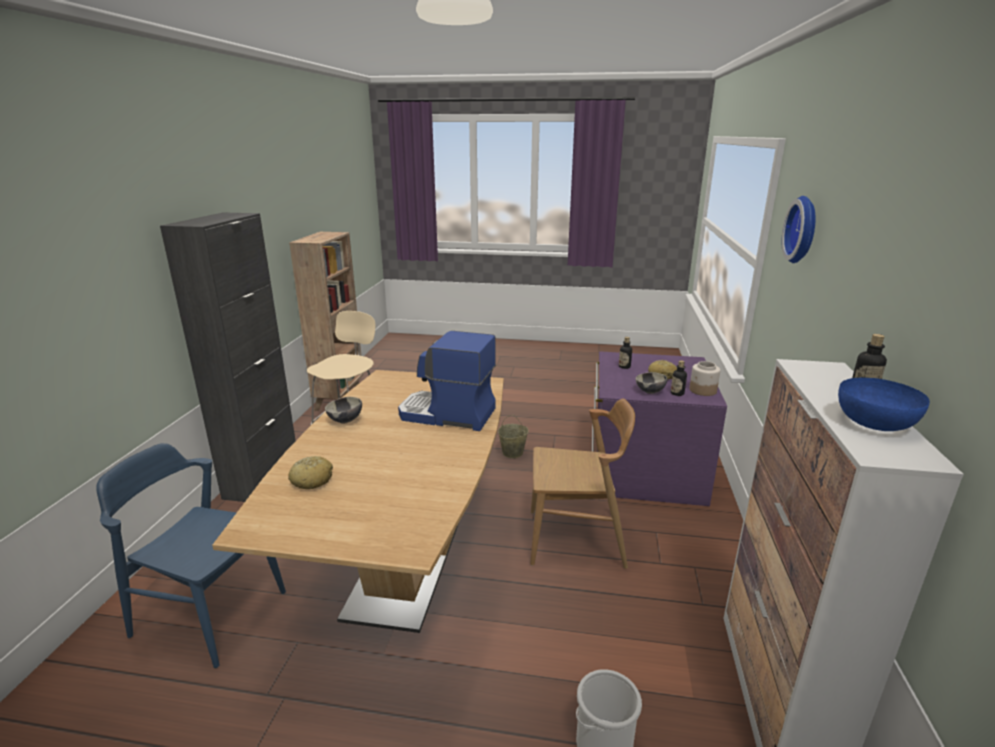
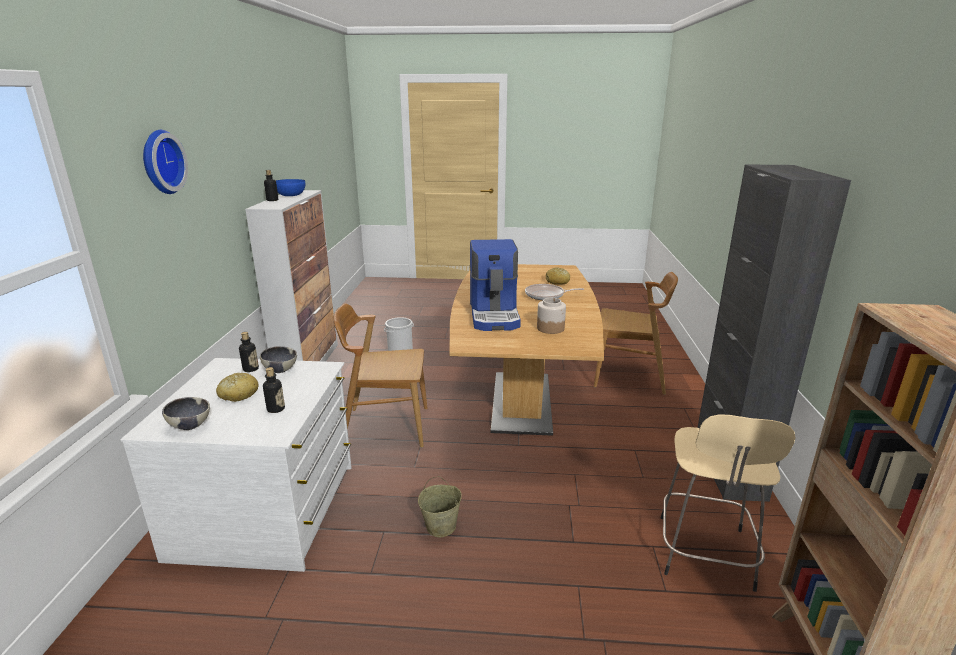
camera: 175 degrees right, 0 degrees up
(210, 613) = (629, 376): blue chair -> brown chair
(345, 421) = (575, 308): bowl -> bowl (190, 425)
(359, 446) = (546, 295): none -> frying pan
(447, 415) = (495, 315): coffee machine -> coffee machine turned 75 degrees clockwise
(644, 468) = (268, 510): purple dresser -> white dresser
(703, 390) = (215, 374): jar -> jar (550, 328)

